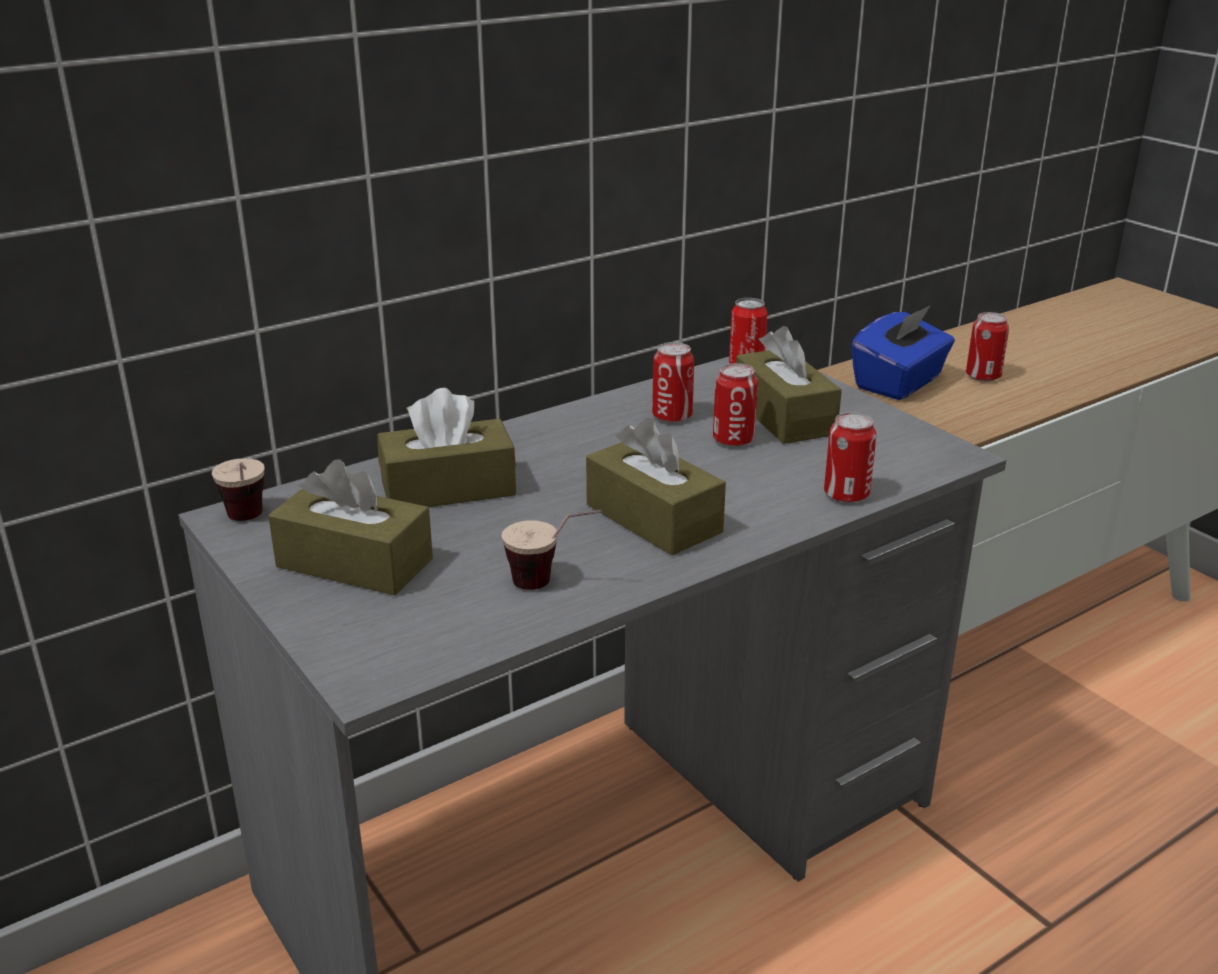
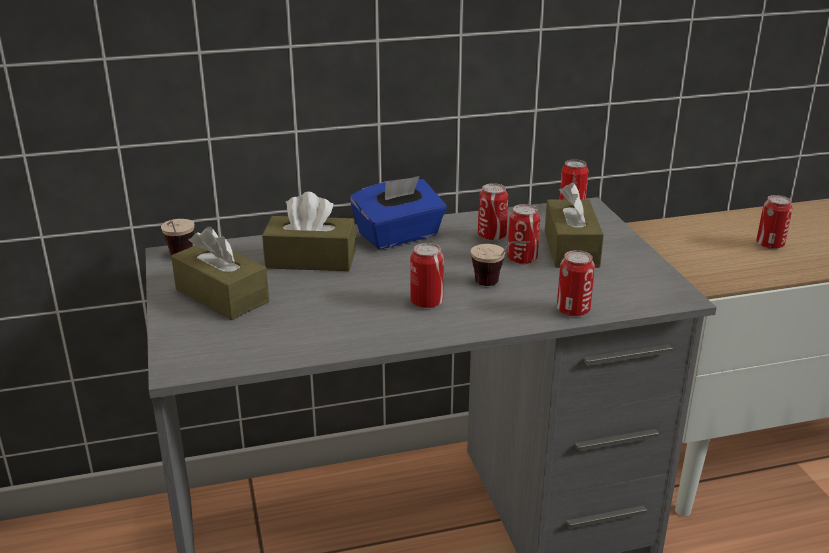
camera: 20 degrees right, 0 degrees up
(553, 584) = (330, 332): cup -> cup (498, 285)
(653, 518) = (426, 302): brown tissue box -> can
(899, 383) = (698, 239): blue tissue box -> blue tissue box (399, 236)

